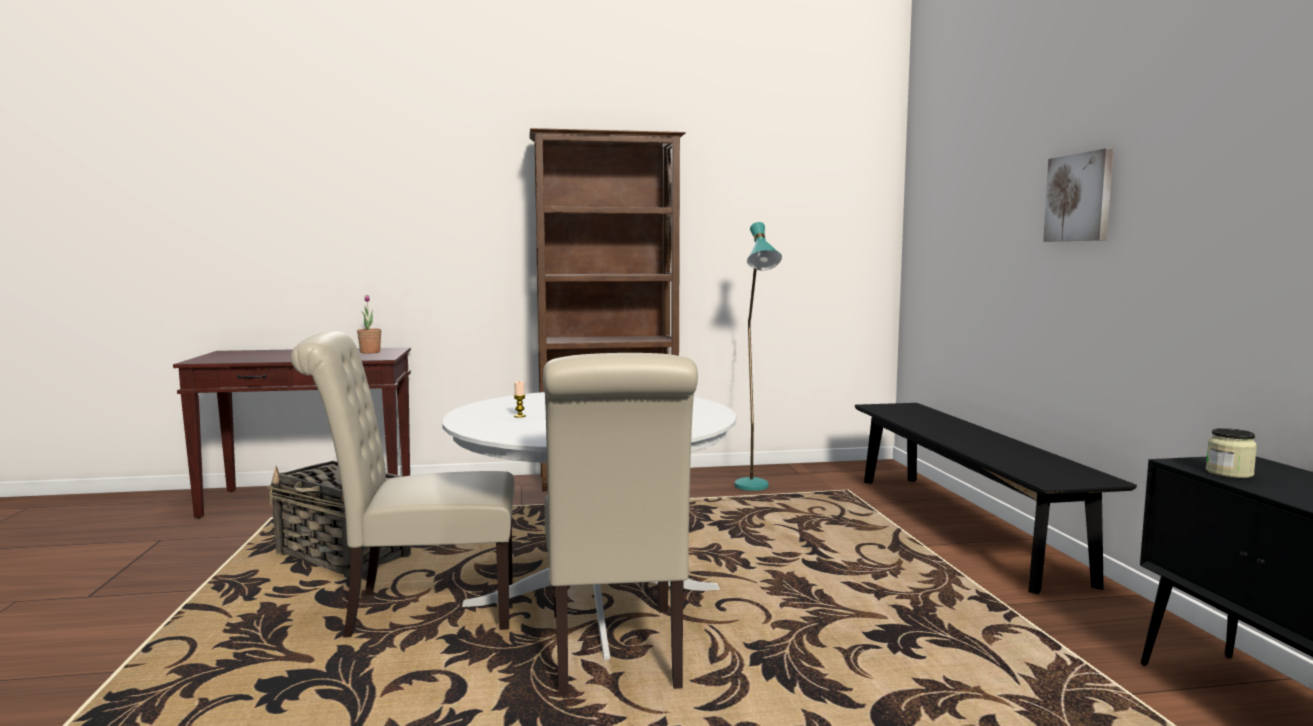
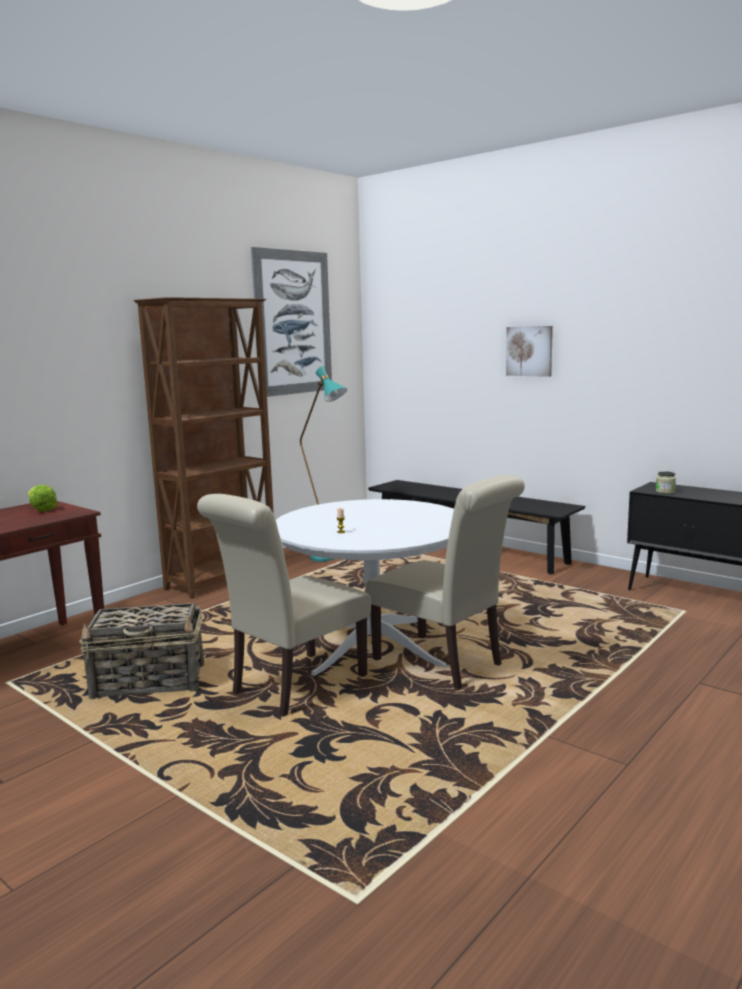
camera: 40 degrees left, 5 degrees up
(370, 352) = (41, 509): potted plant -> lettuce
(774, 172) = (293, 323): none -> picture

